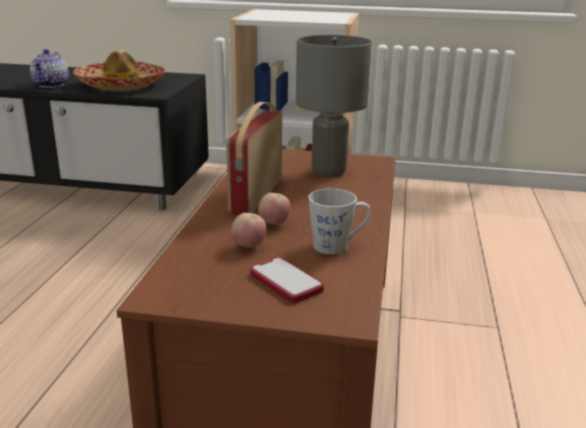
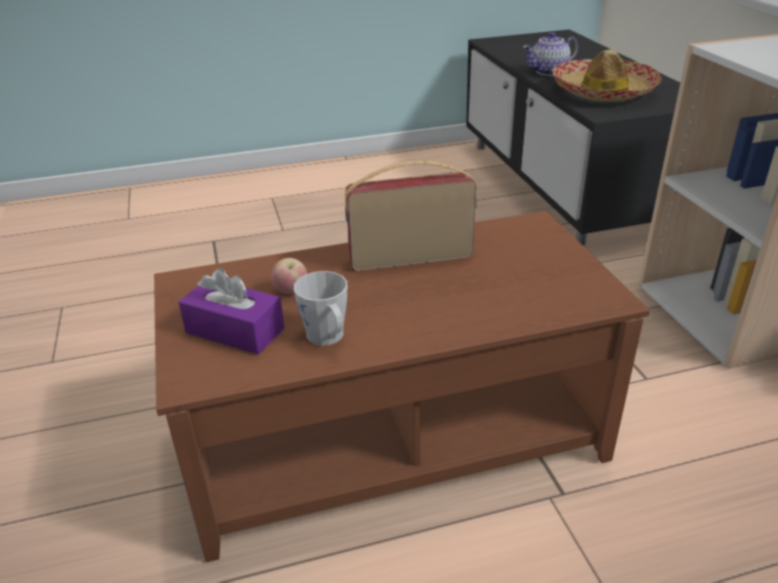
camera: 65 degrees right, 10 degrees up
(274, 224) = (350, 289): apple -> none
(286, 282) = (235, 330): phone -> purple tissue box
(327, 171) = (528, 276): grey table lamp -> none

